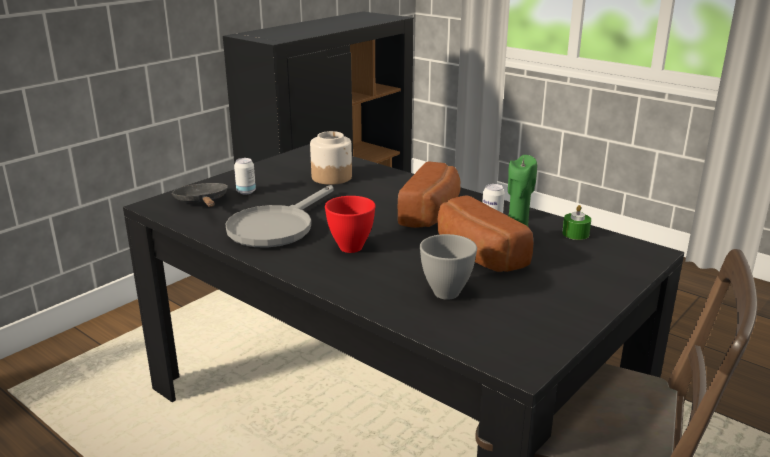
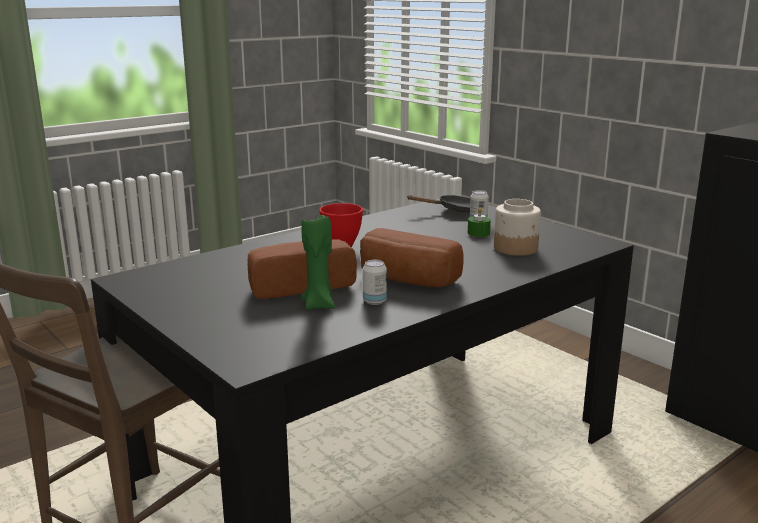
camera: 100 degrees right, 5 degrees down
(277, 227) = (395, 229): grey frying pan -> none
(447, 293) = (239, 270): grey bowl -> none
(575, 234) = (319, 336): green candle -> green candle (478, 233)

